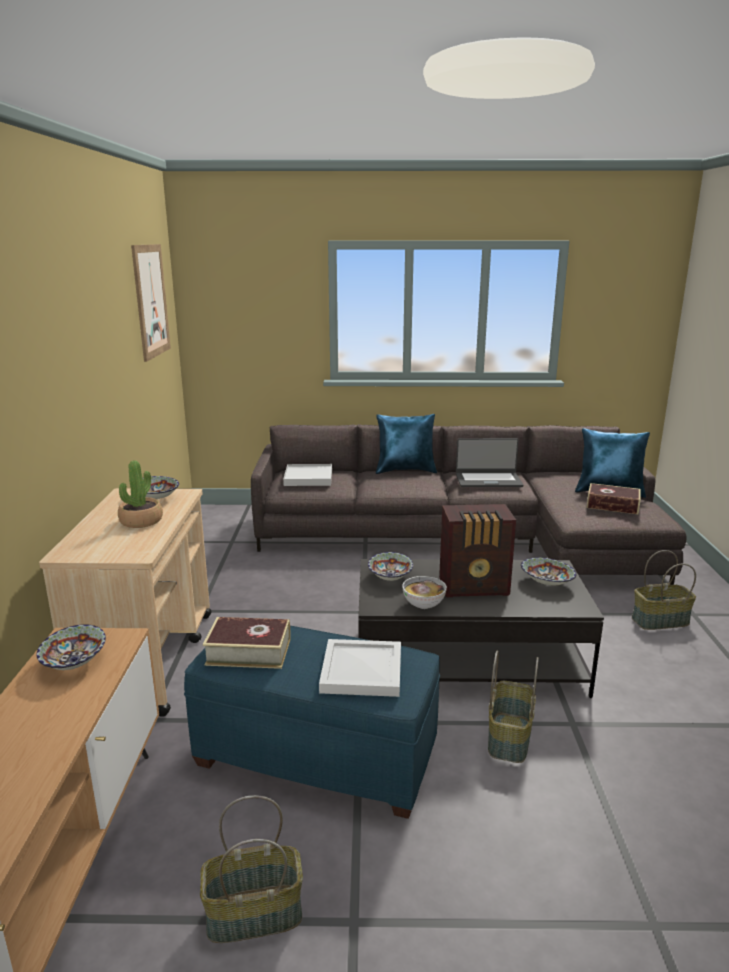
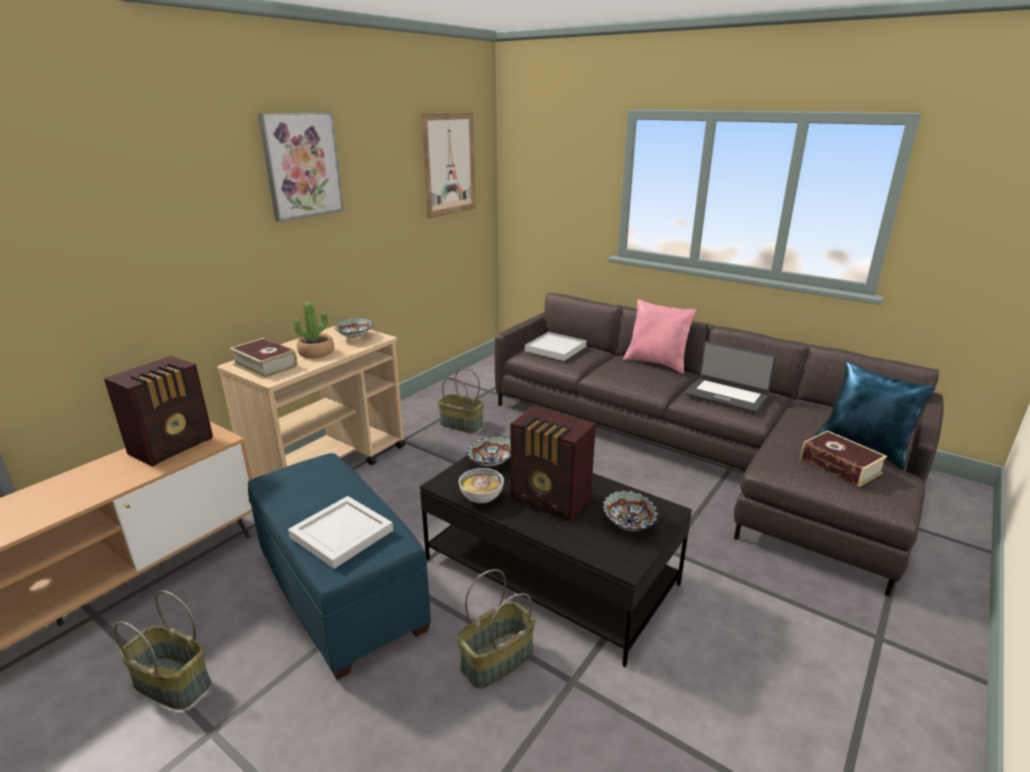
camera: 35 degrees right, 5 degrees up
(67, 305) = (302, 165): none -> picture
(74, 663) = (174, 446): bowl -> radio
(249, 651) = (297, 483): book -> book (265, 365)
(405, 470) = (657, 363): blue pillow -> pink pillow
(660, 621) = (819, 626): basket -> basket (460, 425)

